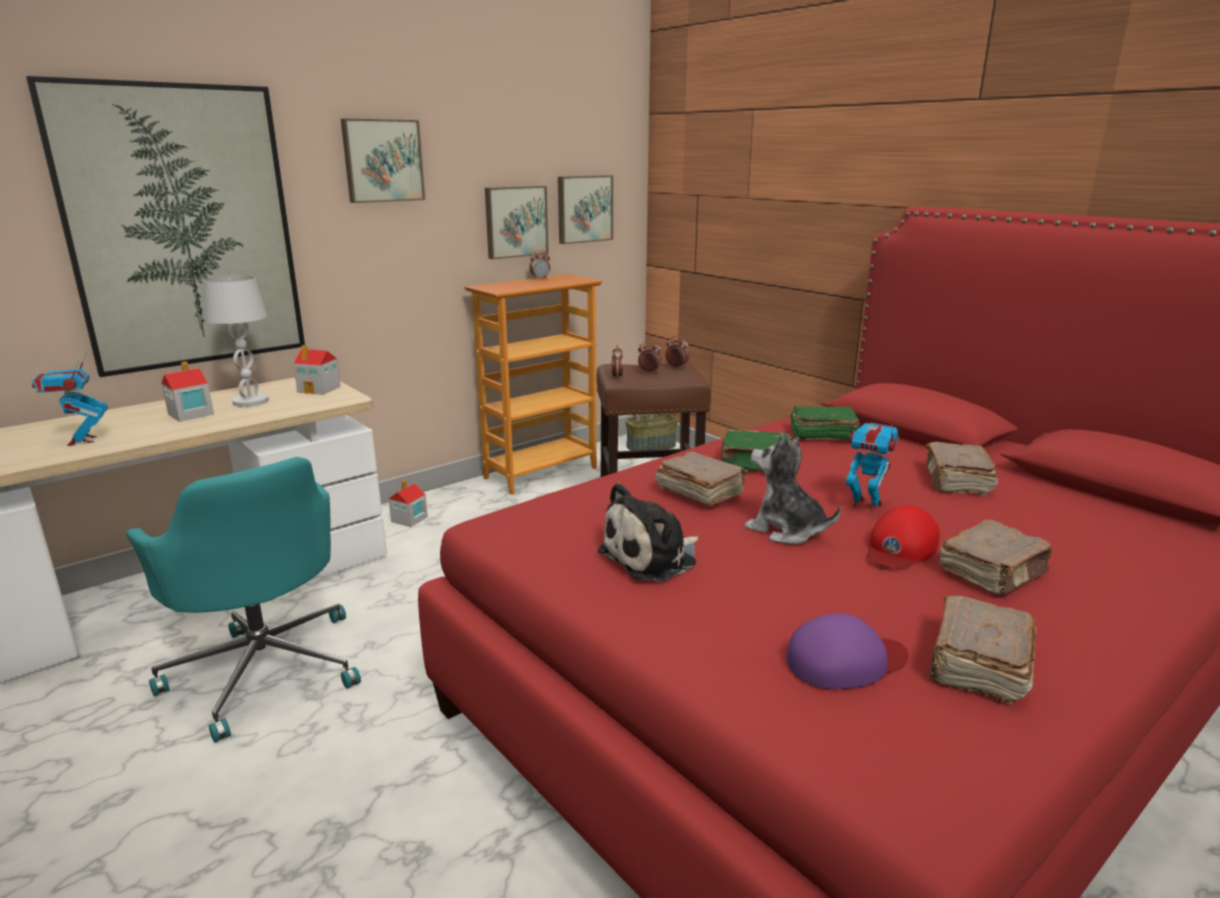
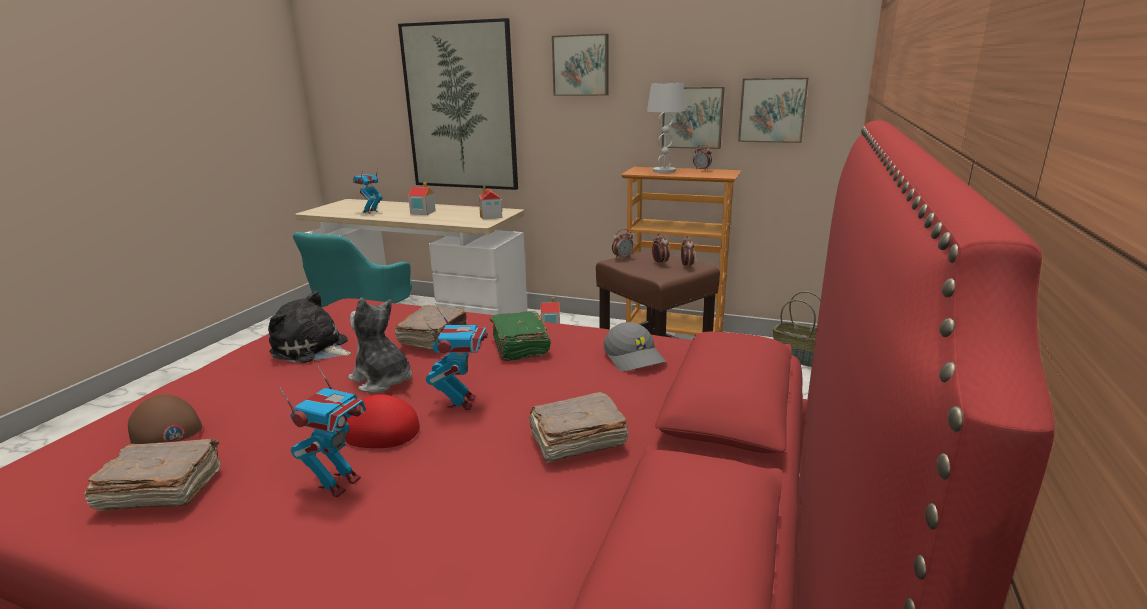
camera: 60 degrees right, 0 degrees up
(250, 402) = (453, 214): white table lamp -> white table lamp (664, 171)
(786, 530) = (382, 380): plush toy -> plush toy turned 60 degrees counterclockwise
(821, 435) = (635, 358): green book -> grey cap
(845, 661) = (169, 435): purple cap -> brown cap
(993, 573) = (339, 484): brown book -> toy robot

